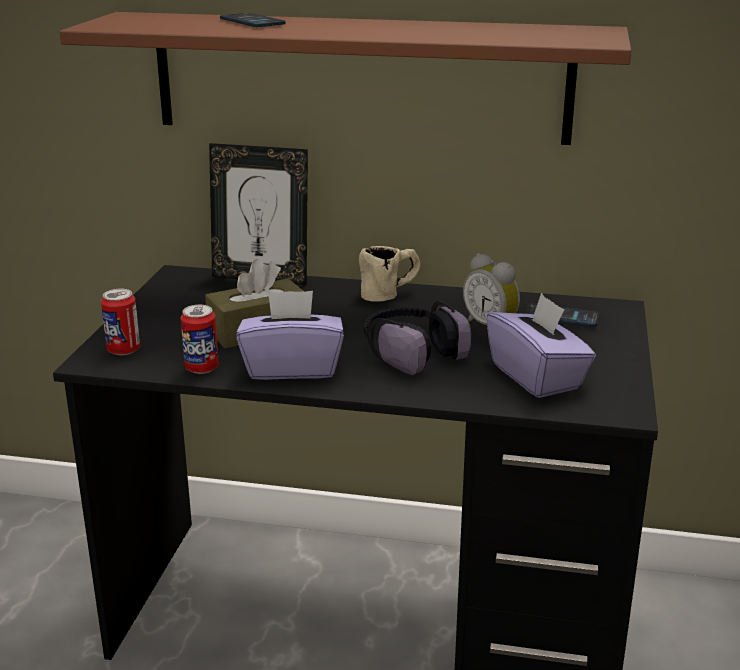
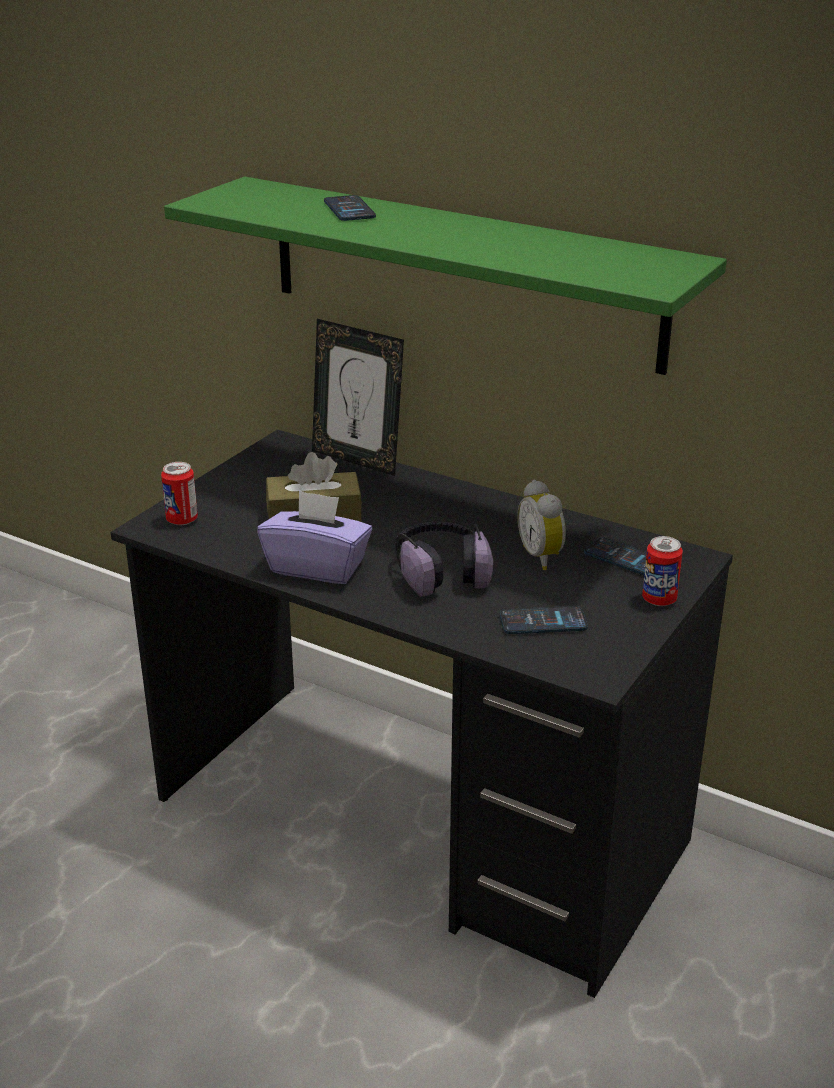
camera: 20 degrees right, 5 degrees up
(202, 368) = (237, 552): can -> can (659, 599)
(360, 77) = (462, 272): brown shelf -> green shelf
(390, 293) = (470, 499): beige mug -> none
(537, 376) = (543, 622): purple tissue box -> phone

